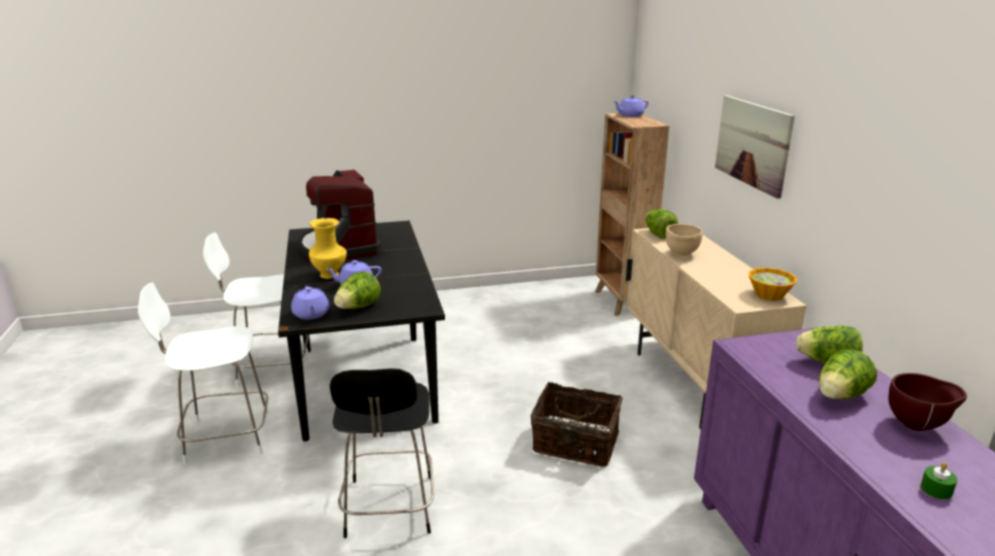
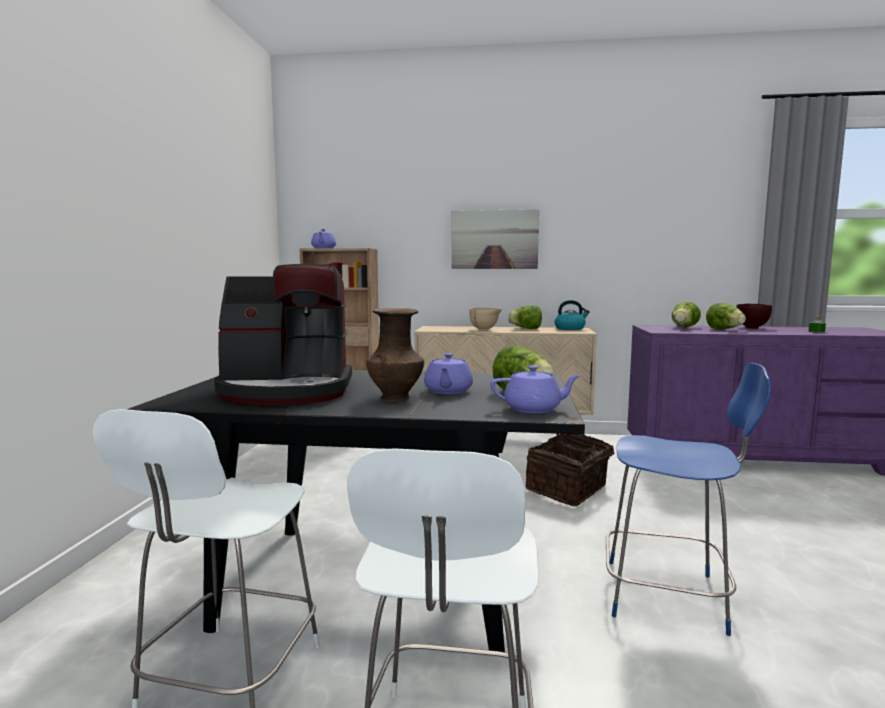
camera: 70 degrees left, 15 degrees down
(330, 275) = (396, 398): yellow vase -> brown vase
(389, 509) = (669, 596): black chair -> blue chair
(658, 234) = (436, 329): lettuce -> lettuce (526, 328)
(769, 295) = (570, 329): bowl -> kettle

